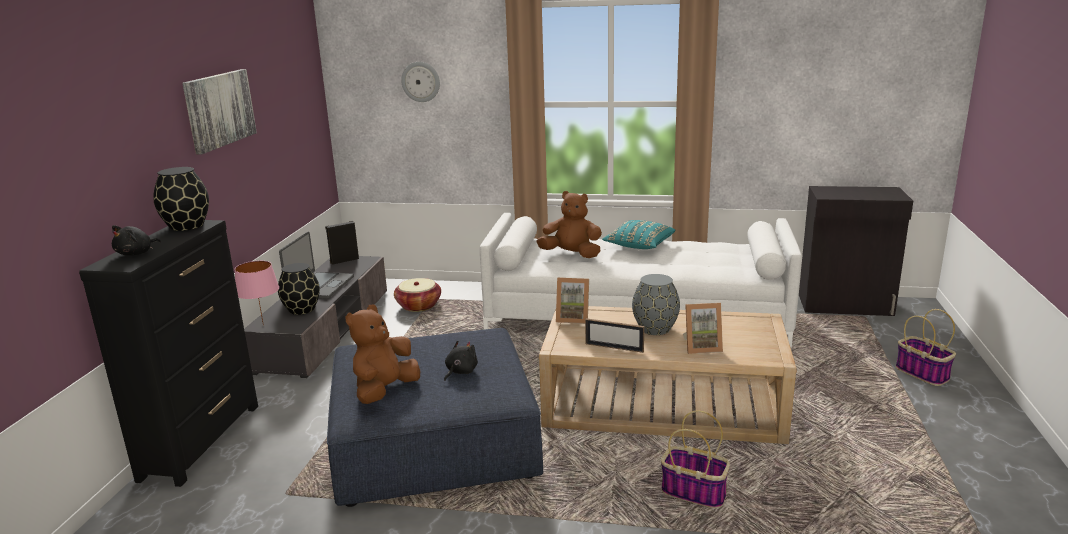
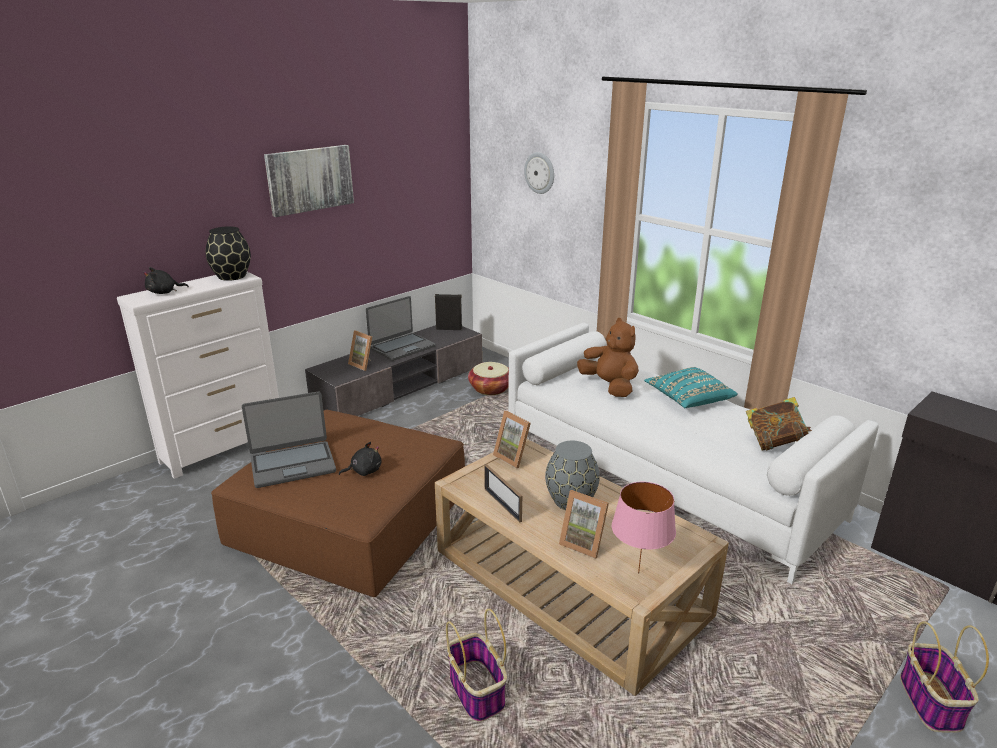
camera: 35 degrees right, 5 degrees up
(202, 440) = (224, 448): black dresser -> white dresser
(263, 325) = (323, 369): pink table lamp -> pink table lamp (638, 572)
(302, 309) = (364, 364): black vase -> picture frame
(385, 391) = (292, 464): brown plush toy -> laptop
(434, 441) = (350, 521): blue ottoman -> brown ottoman
(728, 253) = (774, 443): none -> book

